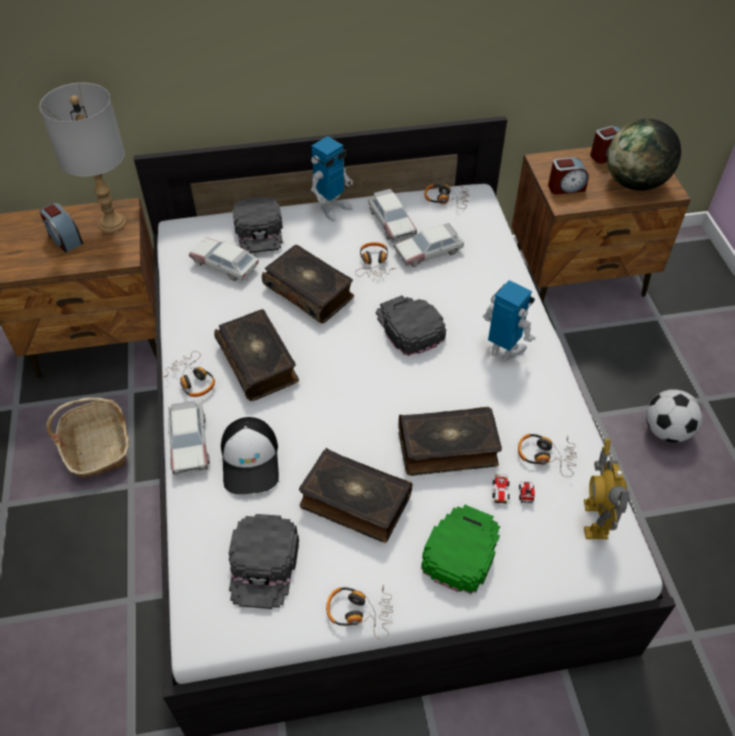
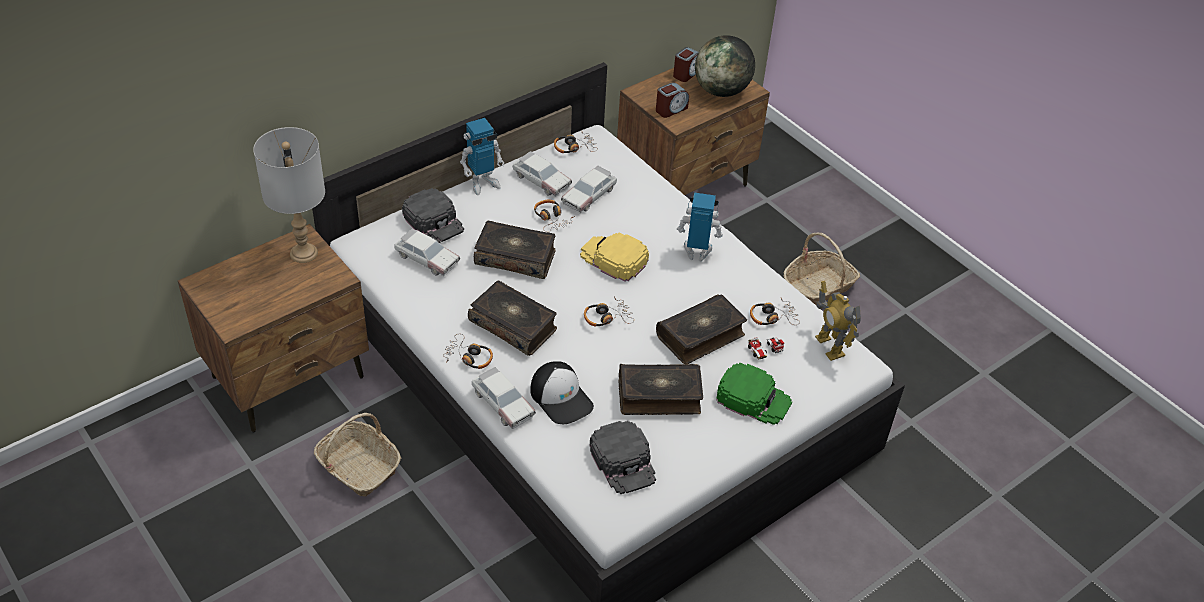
camera: 30 degrees left, 5 degrees down
(64, 239) = (270, 280): alarm clock -> none
(225, 264) = (426, 258): toy car -> toy car turned 150 degrees counterclockwise
(332, 208) = (482, 183): toy robot -> toy robot turned 45 degrees clockwise
(360, 612) = (711, 464): headphones -> headphones (607, 317)
(408, 326) = (613, 259): black cap -> yellow cap
(461, 549) = (753, 398): green cap -> green cap turned 120 degrees clockwise
(666, 431) = (819, 286): football -> basket

